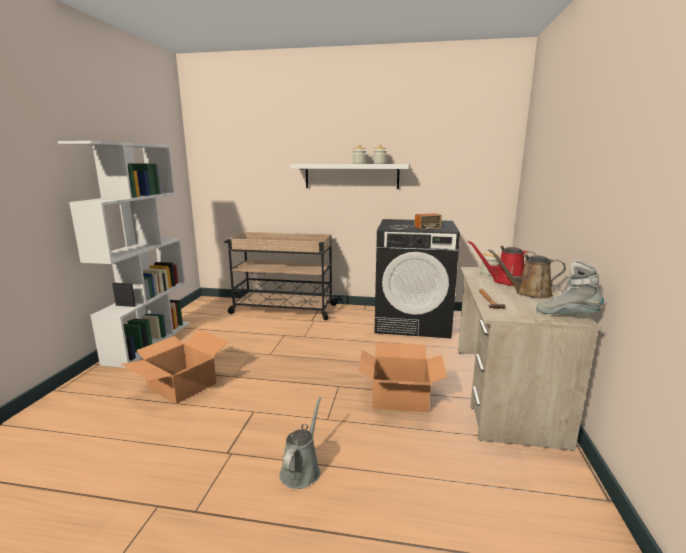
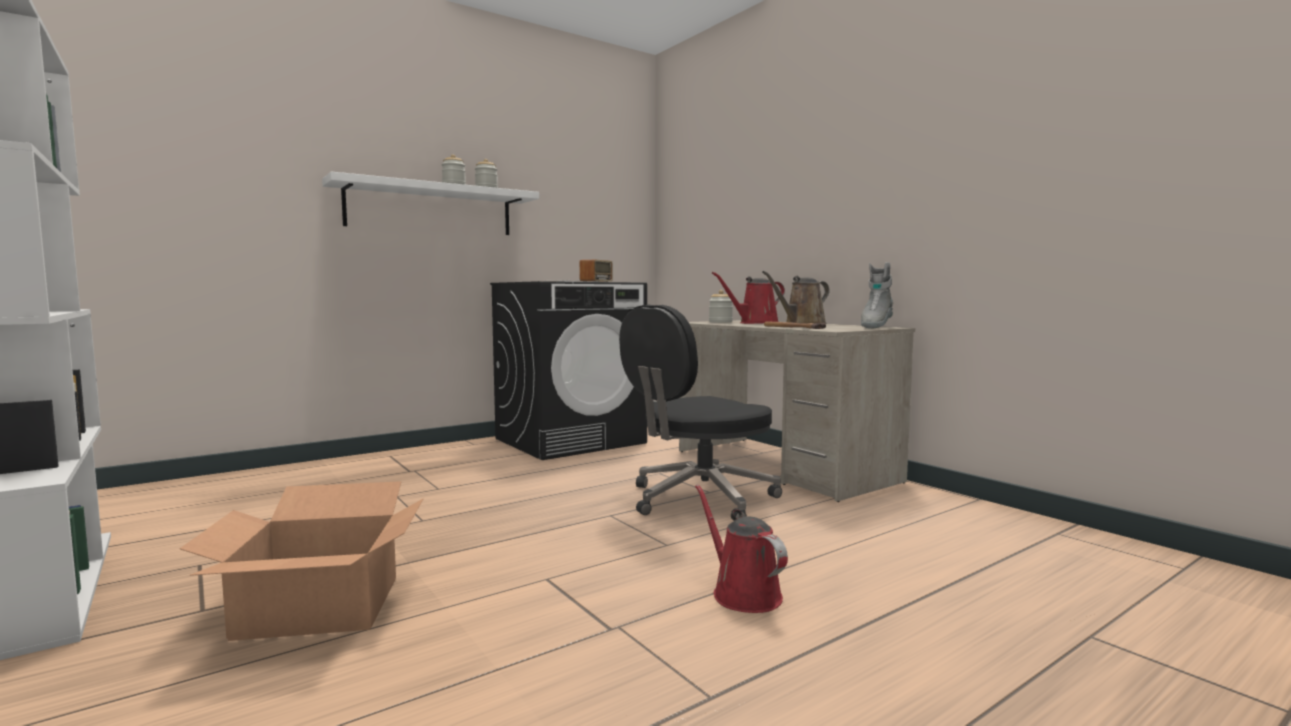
camera: 45 degrees left, 10 degrees down
(282, 309) = (318, 472): beige cart -> none
(302, 469) = (742, 593): grey watering can -> red watering can
(399, 396) = (699, 499): cardboard box -> black office chair
(566, 315) = (875, 327): grey boot -> grey boot turned 45 degrees counterclockwise

